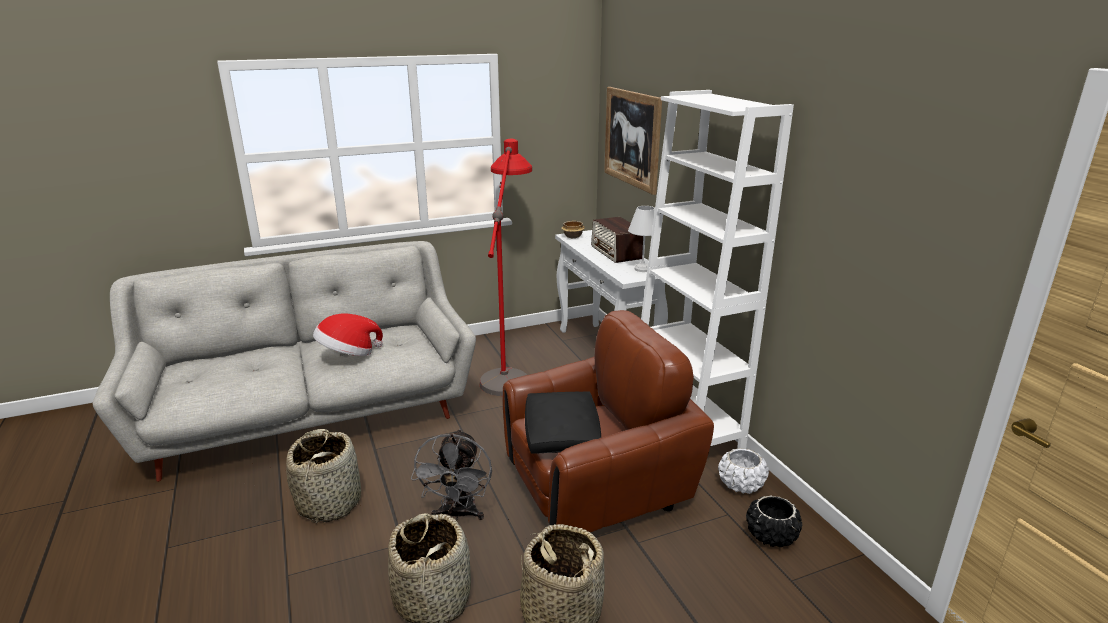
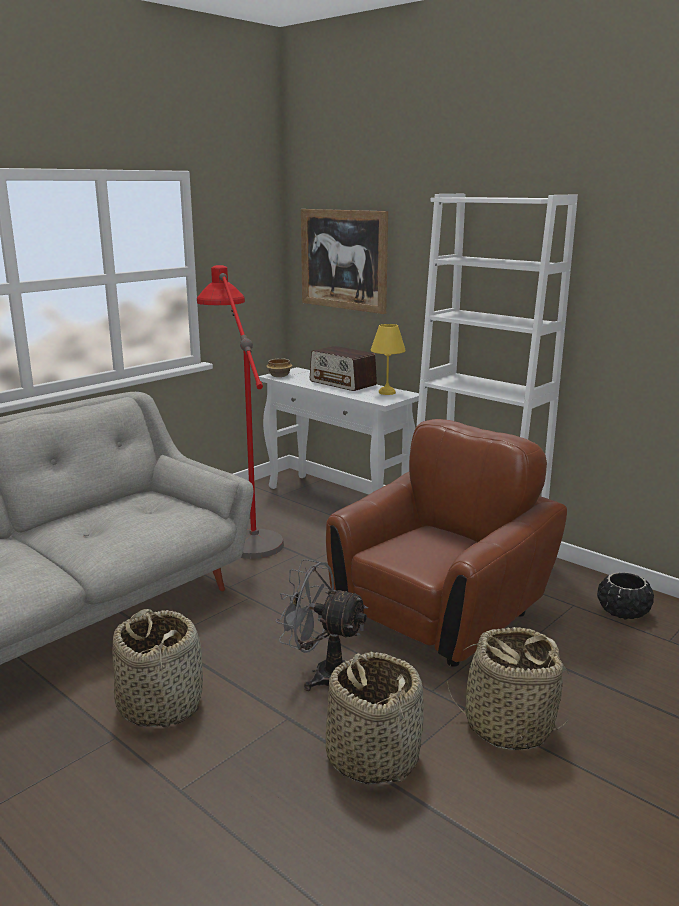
camera: 25 degrees left, 5 degrees down
(348, 354) = (107, 529): hat -> none
(458, 514) = (323, 674): grey fan -> grey fan turned 135 degrees clockwise
(562, 434) = (417, 555): black pillow -> none
(643, 269) = (387, 392): white table lamp -> yellow table lamp
(741, 484) = (562, 579): white planter -> none

